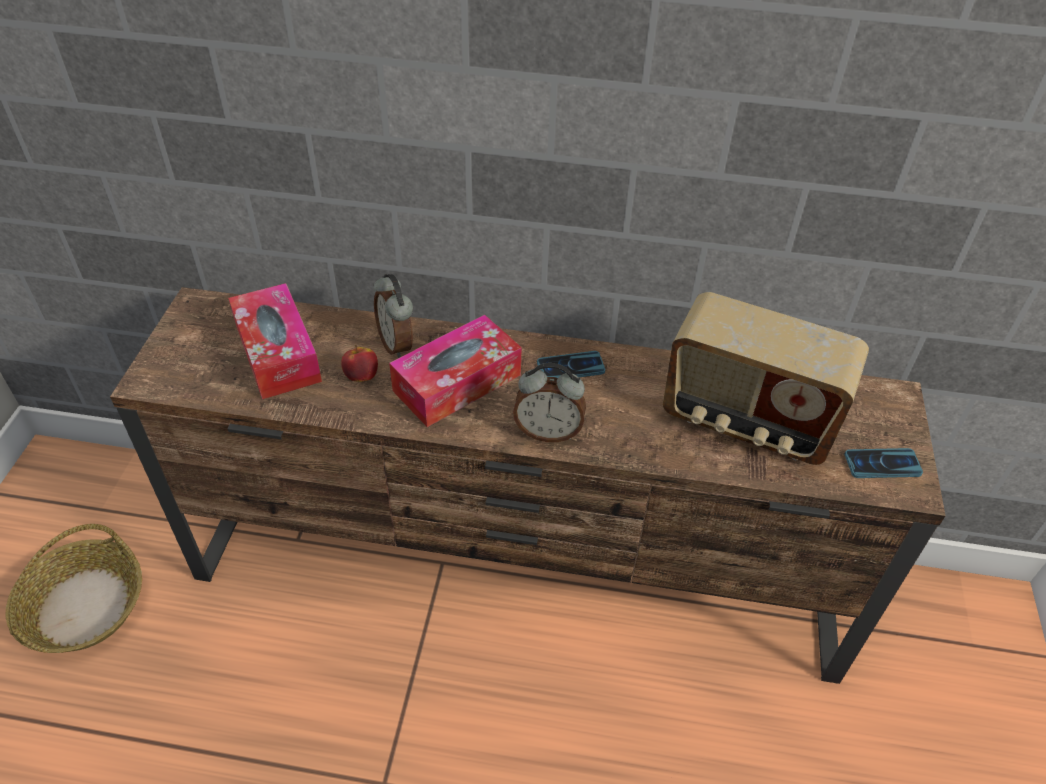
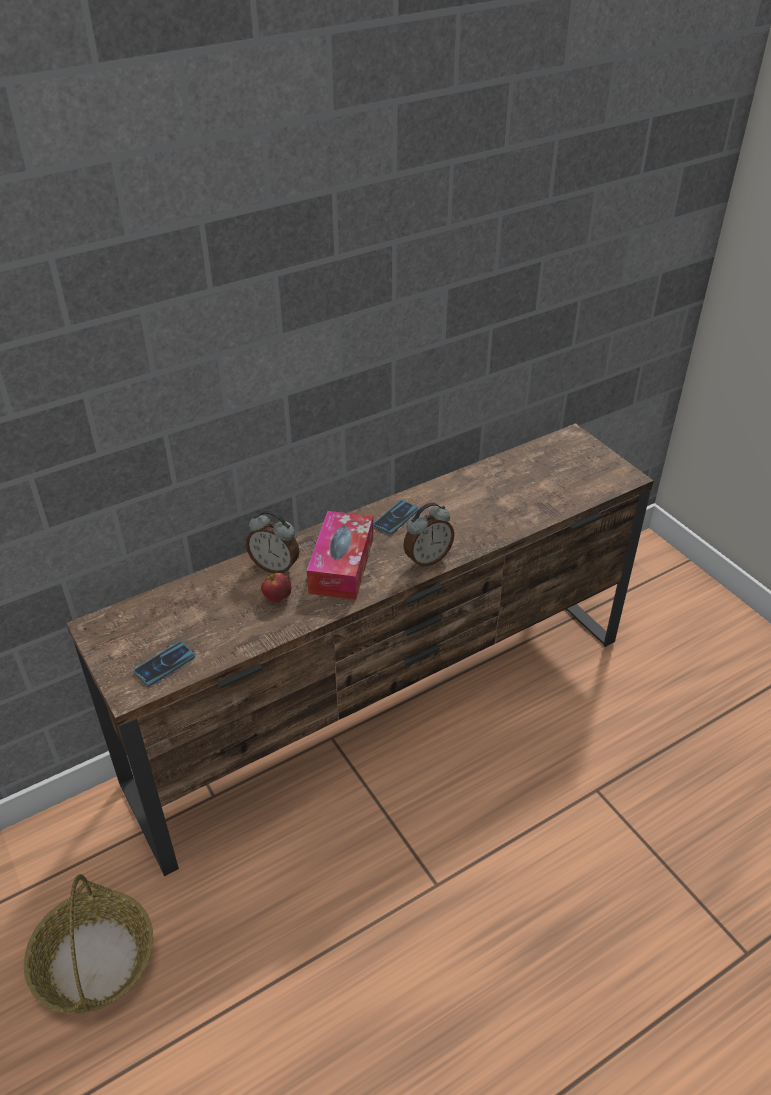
camera: 40 degrees left, 5 degrees down
(278, 353) = (201, 618): tissue box -> none
(747, 421) = (520, 490): radio -> none
(882, 464) = (603, 473): phone -> phone (164, 664)

